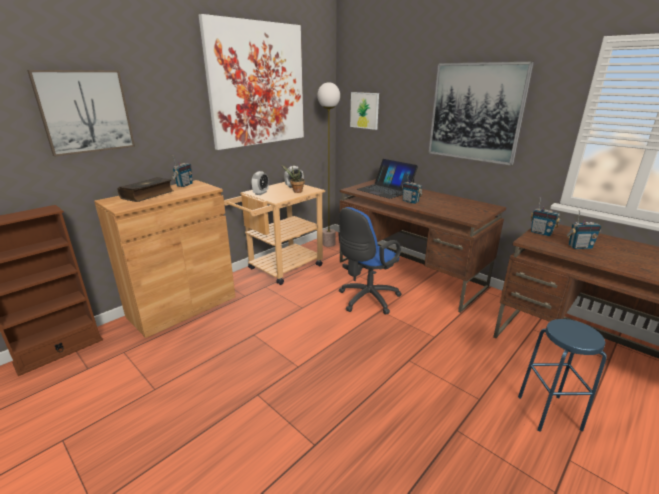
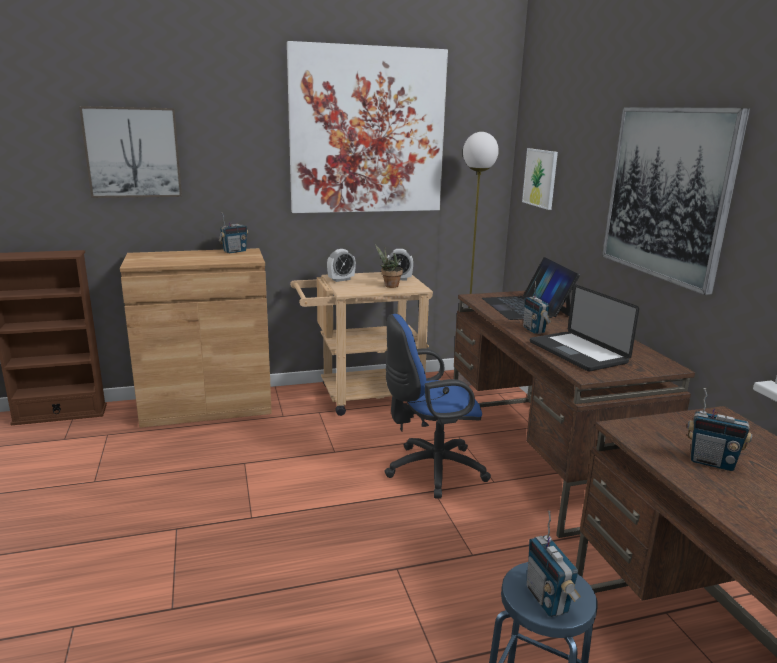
camera: 30 degrees right, 5 degrees down
(148, 195) = (180, 256): book -> none
(448, 209) = (577, 352): none -> laptop
(541, 233) = (678, 423): radio -> radio (547, 600)

